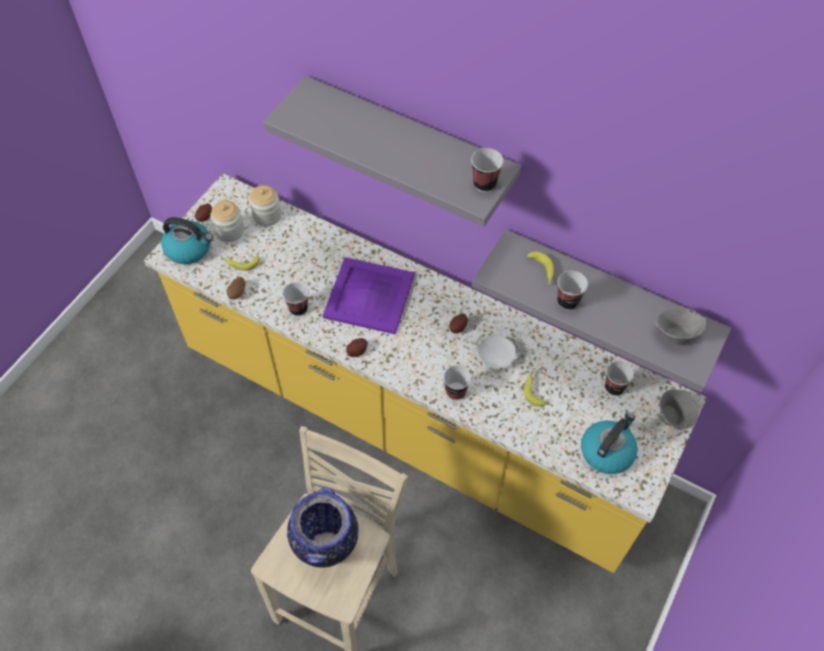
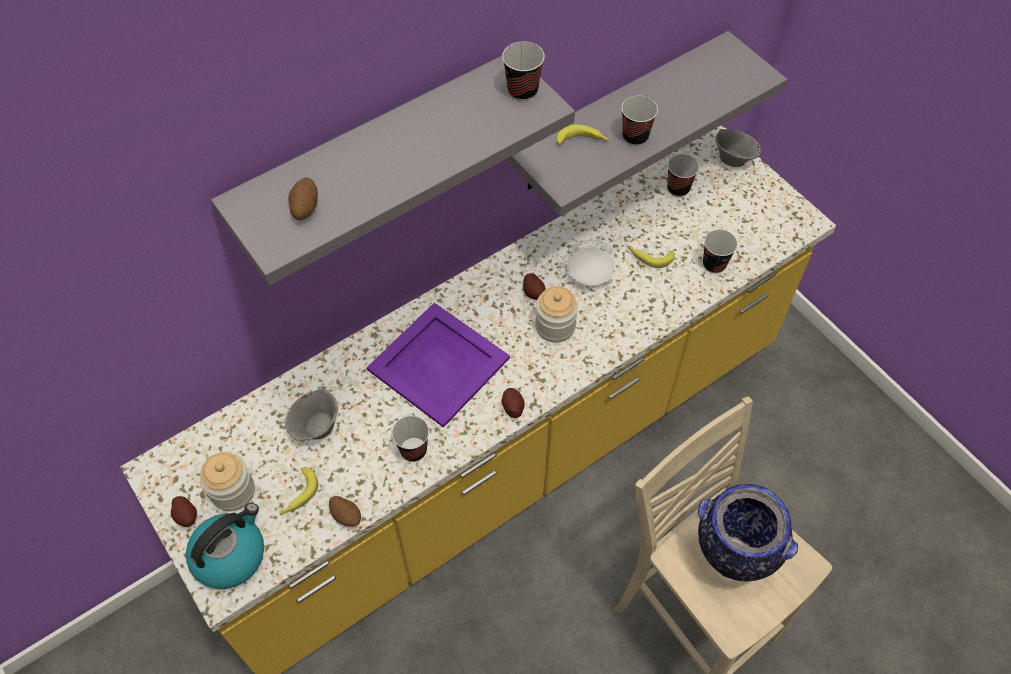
camera: 65 degrees left, 0 degrees up
(267, 215) = (237, 435): jar -> jar (555, 326)
(320, 117) = (305, 208): none -> potato
(456, 391) = (618, 329): cup -> cup (714, 264)
(607, 451) = (749, 227): kettle -> none
(675, 334) = (717, 73): grey bowl -> grey bowl (316, 427)

